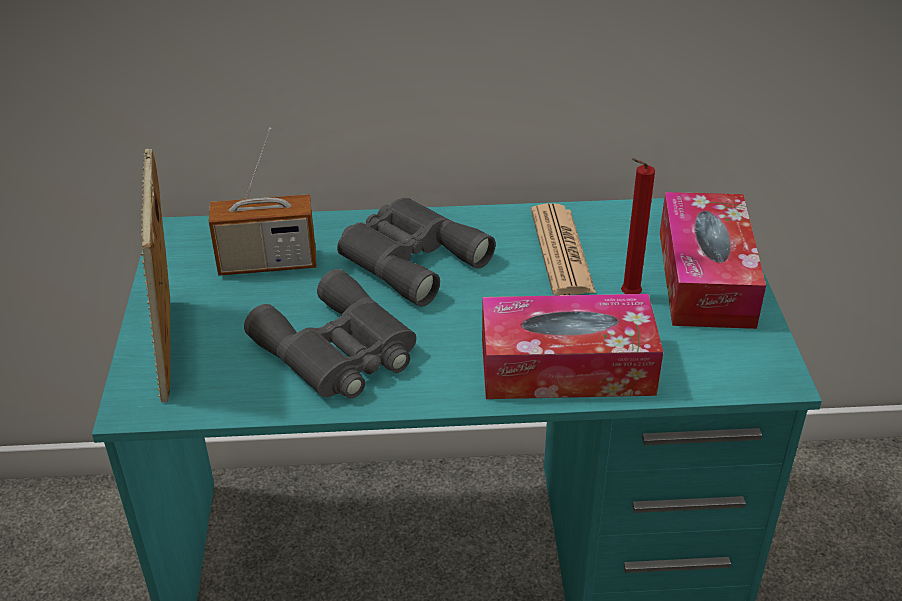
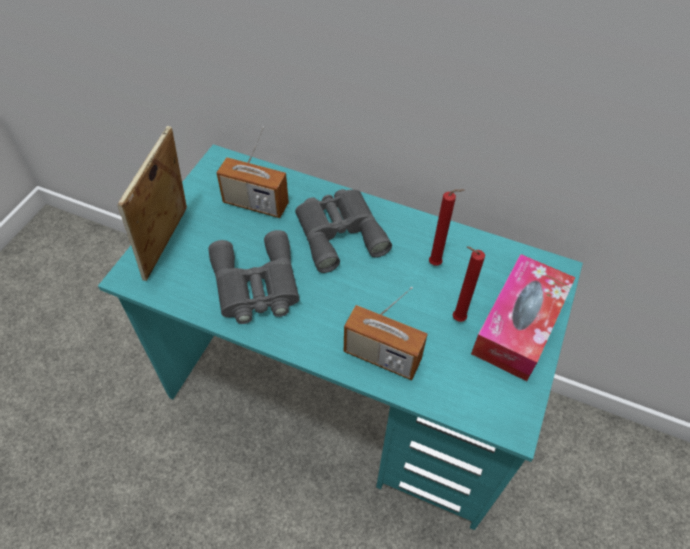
camera: 25 degrees right, 15 degrees up
(561, 251) = (437, 264): newspaper -> red candle
(566, 367) = (382, 356): tissue box -> radio

